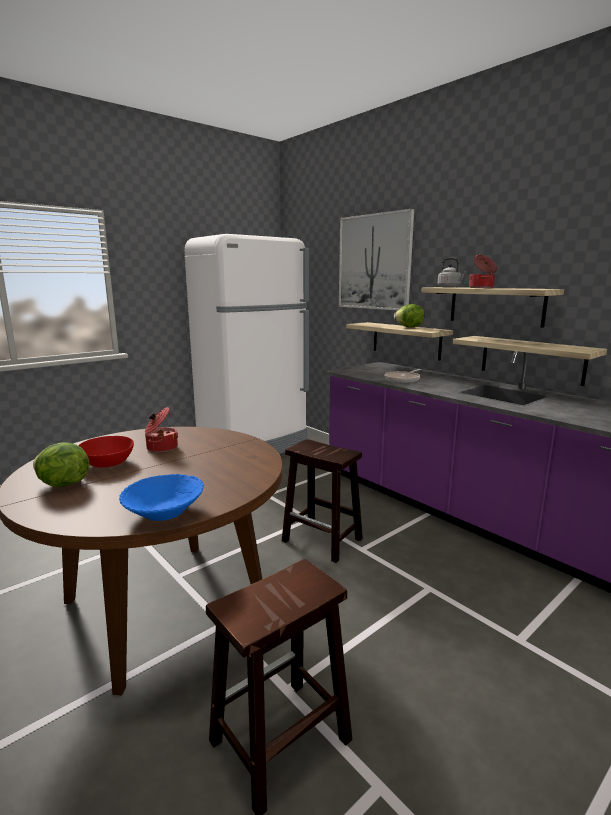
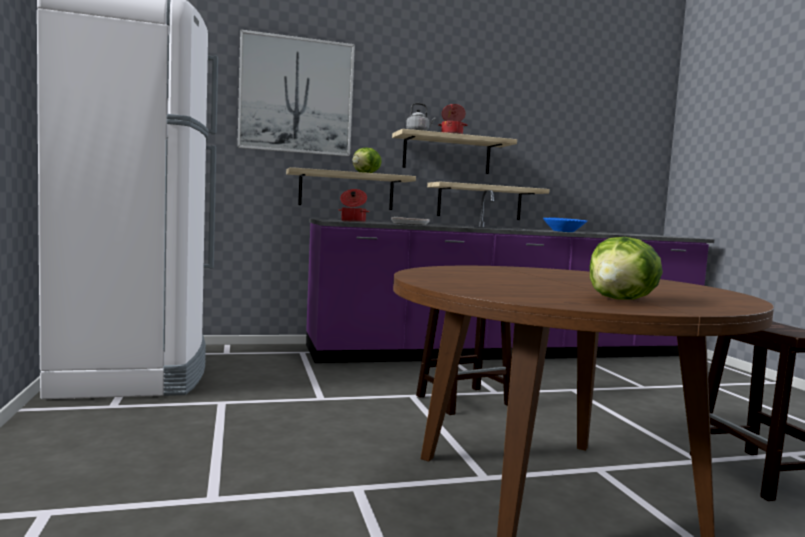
camera: 65 degrees left, 10 degrees down
(108, 463) = (545, 288): red bowl -> none
(161, 447) = (497, 277): cooking pot -> cooking pot (352, 221)
(164, 512) = (708, 291): blue bowl -> blue bowl (563, 231)

